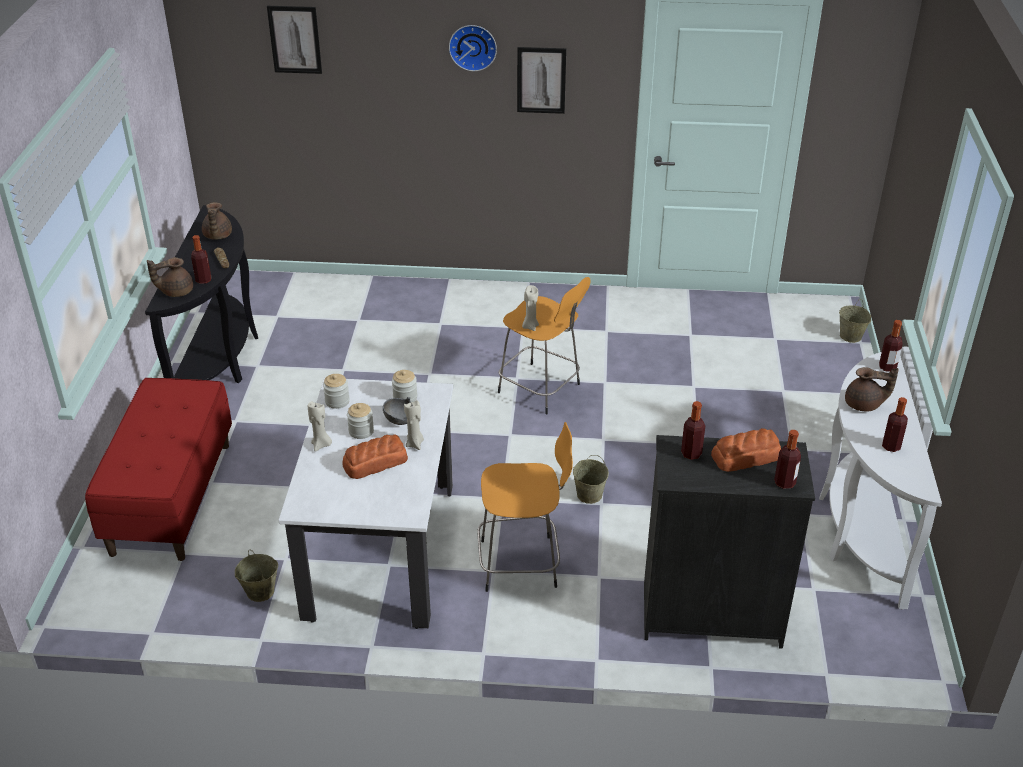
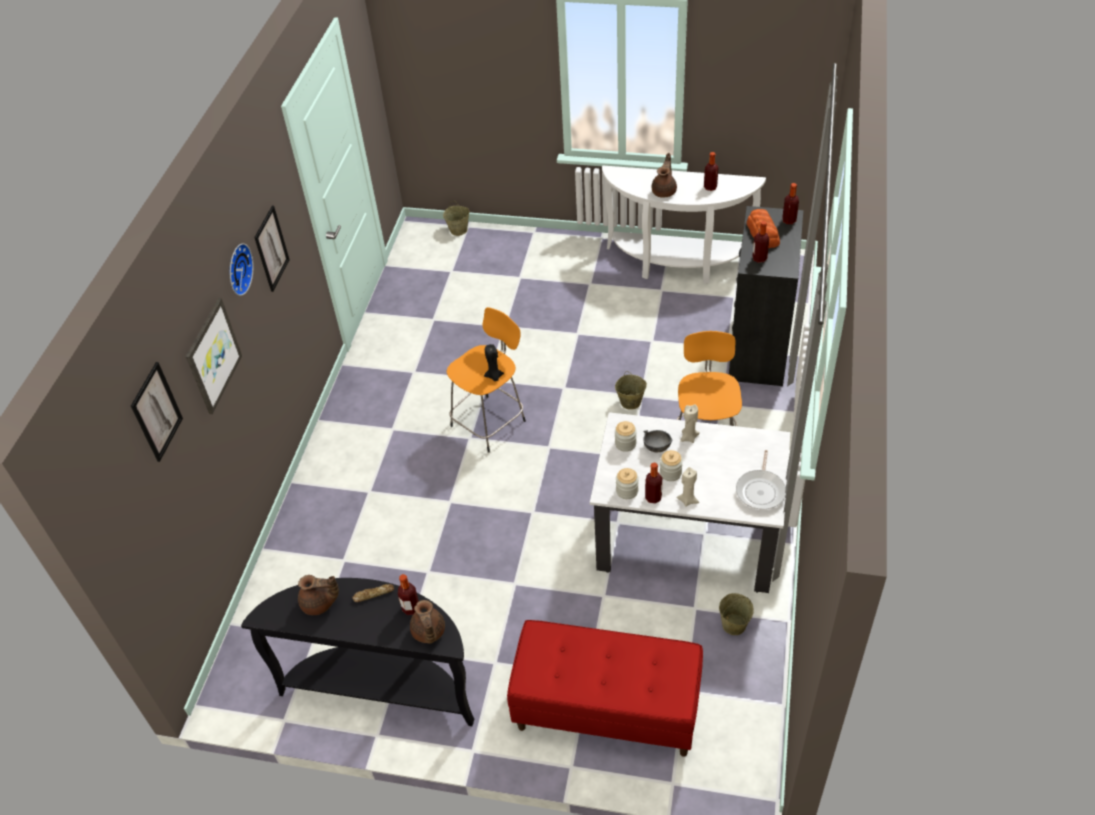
camera: 80 degrees left, 10 degrees up
(332, 501) = (761, 490): none -> frying pan
(374, 462) = (712, 463): bread -> none
(393, 73) = (212, 356): none -> picture
(530, 326) = (494, 376): beige candle -> black candle
(887, 367) = (622, 173): bottle -> bottle (653, 497)

